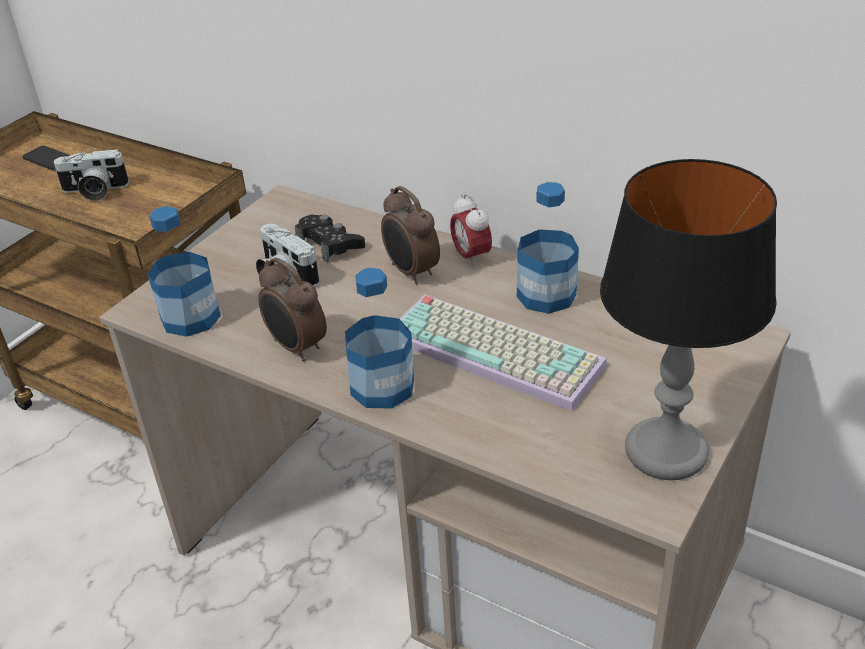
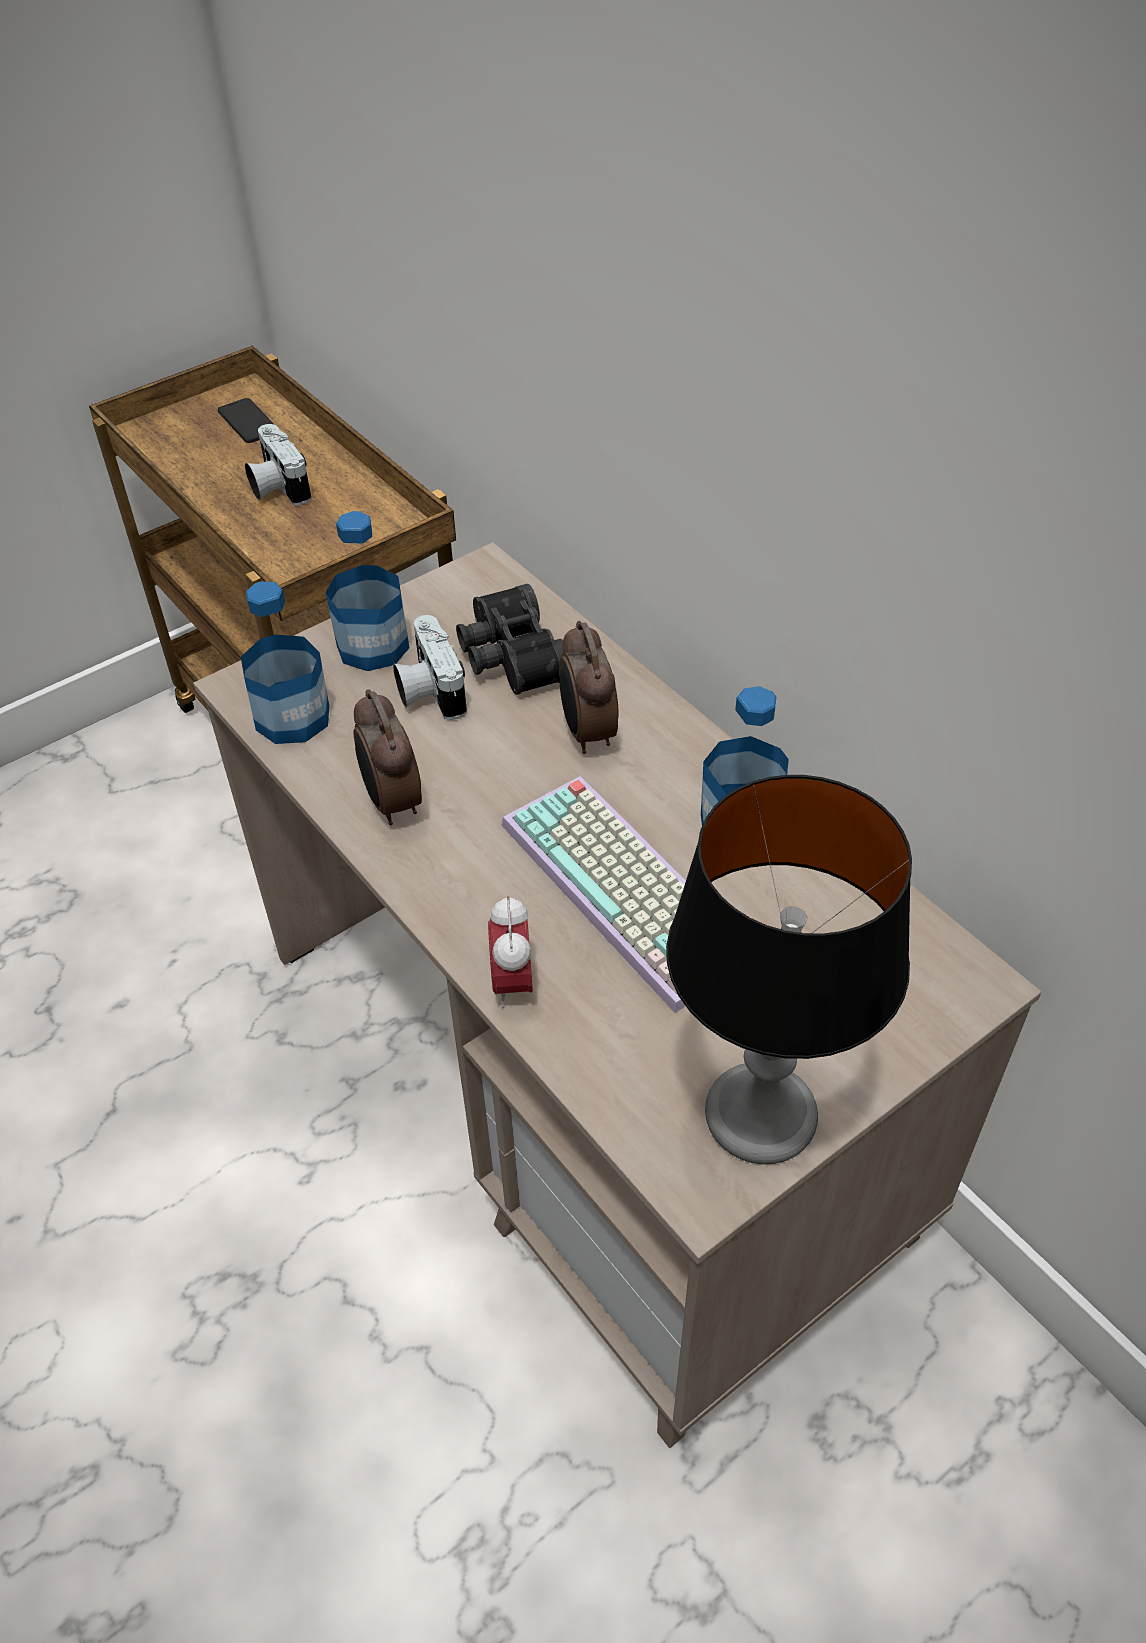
camera: 20 degrees right, 10 degrees up
(94, 191) = (276, 487): camera -> camera turned 45 degrees clockwise
(330, 244) = (509, 657): black game controller -> black binoculars
(382, 387) = (463, 895): bottle -> bottle (373, 646)
(471, 257) = (675, 733): alarm clock -> alarm clock (513, 983)

